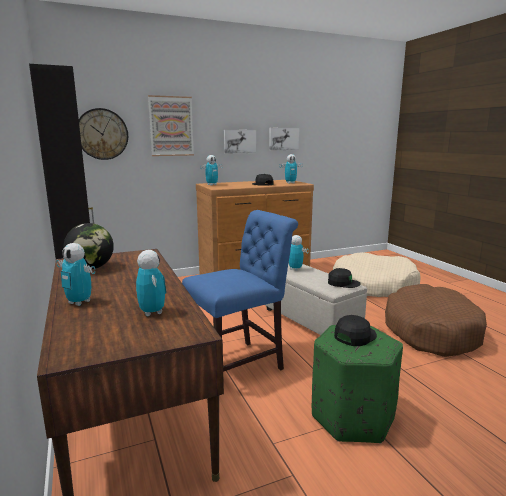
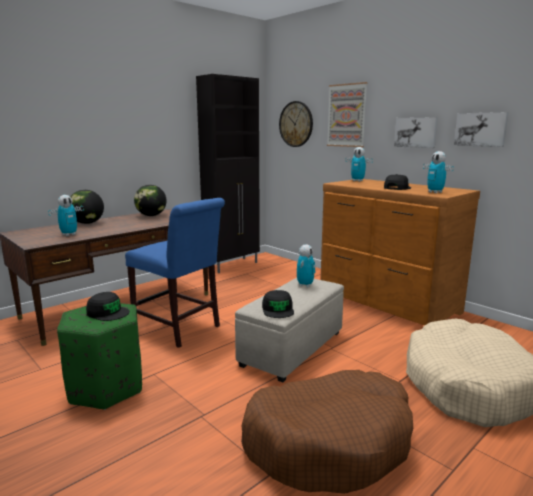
camera: 70 degrees right, 0 degrees up
(79, 302) = (87, 223): toy robot -> globe

